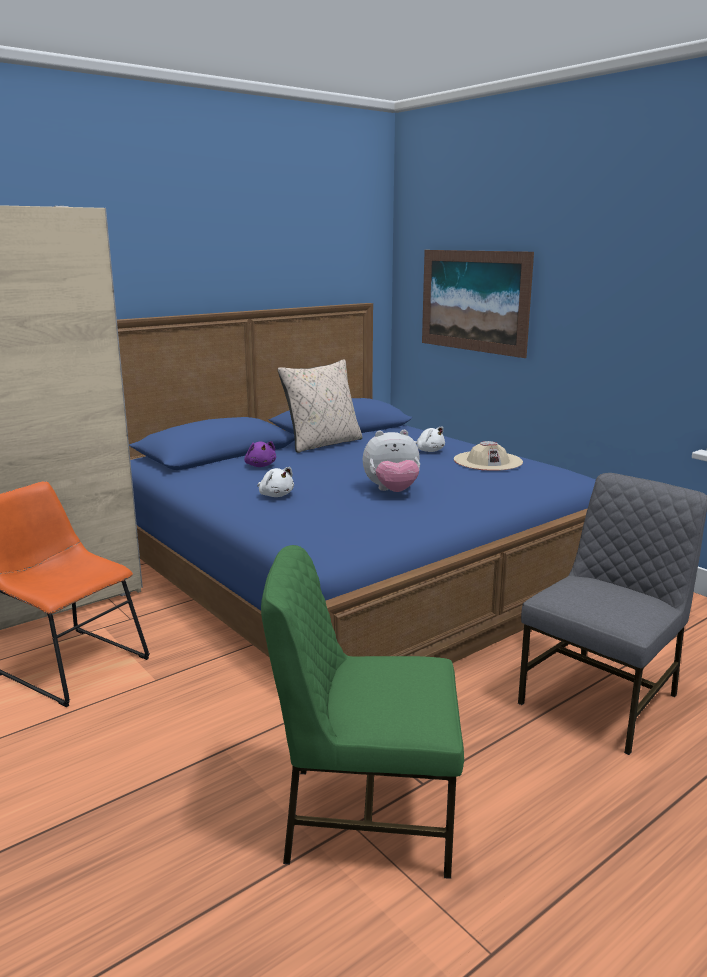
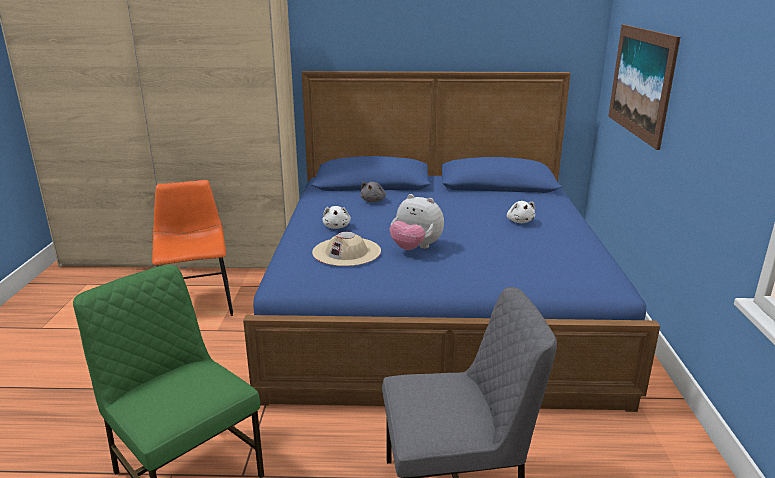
camera: 40 degrees right, 5 degrees up
(260, 465) = (373, 201): purple plush toy -> grey plush toy
(323, 444) = (451, 194): beige pillow -> none
(488, 461) = (549, 245): beige hat -> beige hat (346, 252)

